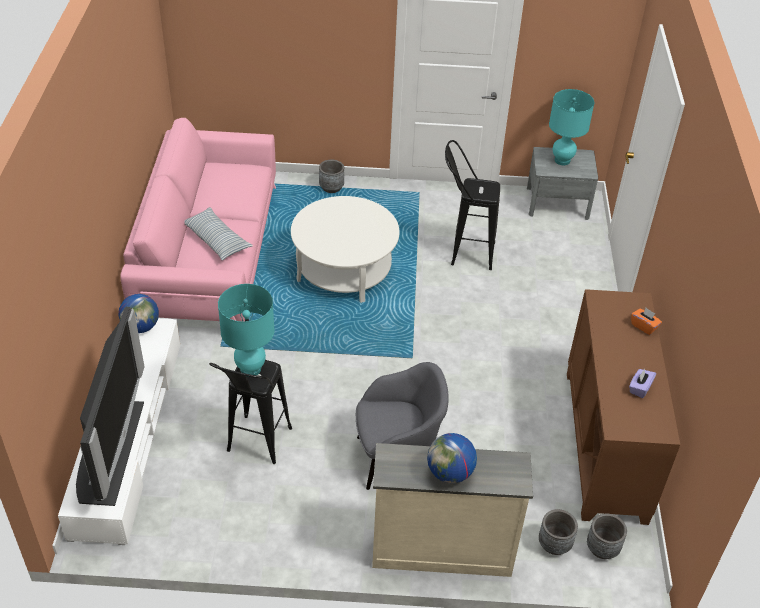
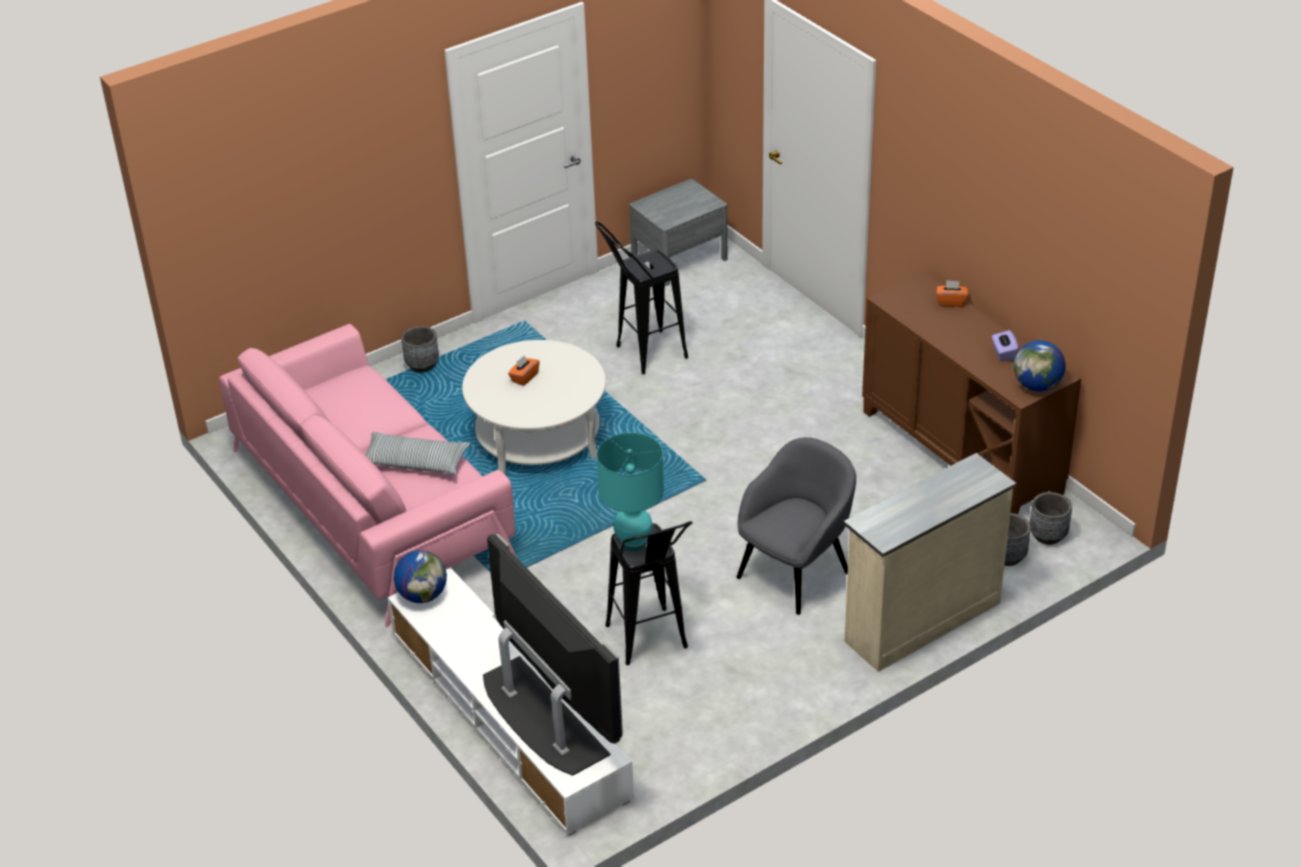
camera: 35 degrees left, 5 degrees down
(343, 223) = (524, 377): none -> orange tissue box
(450, 473) = (932, 506): globe -> globe (1037, 386)
(562, 160) = (673, 203): turquoise table lamp -> none

